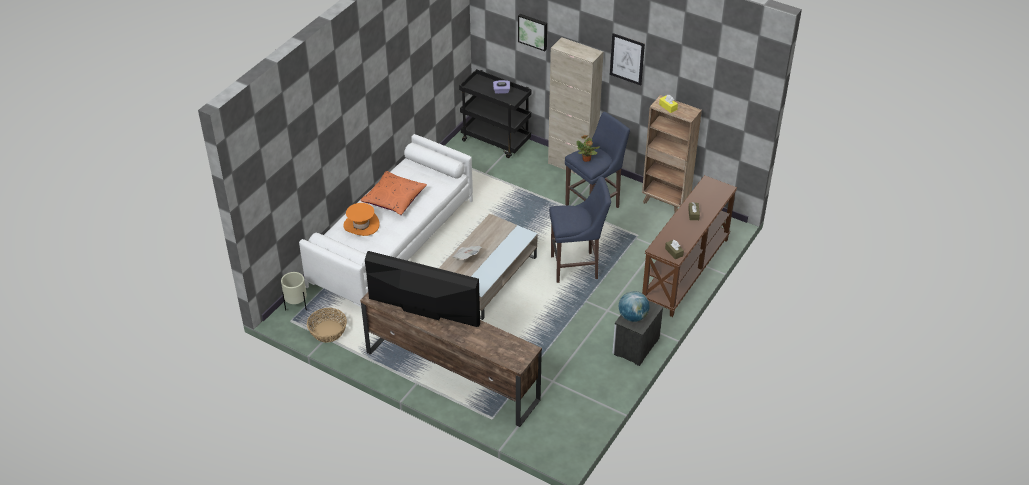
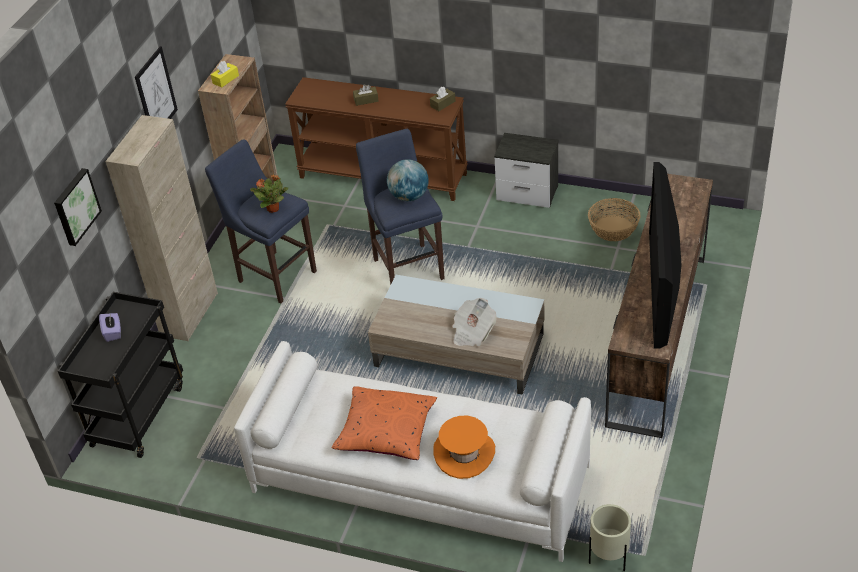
camera: 100 degrees left, 0 degrees up
(328, 331) = (642, 498): basket -> basket (613, 228)
(633, 316) = (532, 151): globe -> globe (409, 196)

